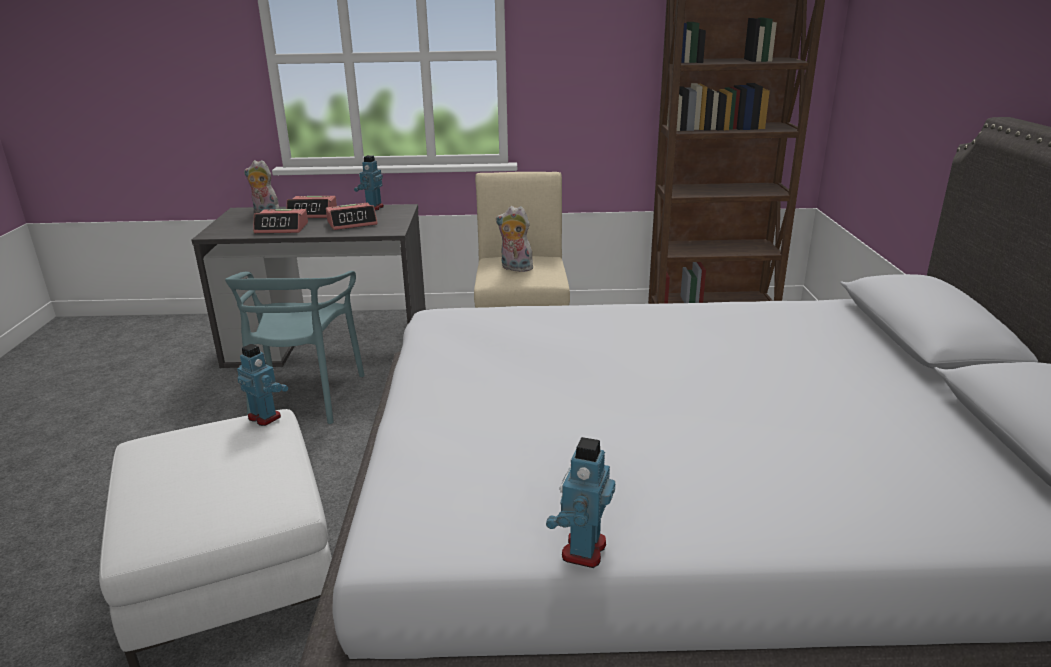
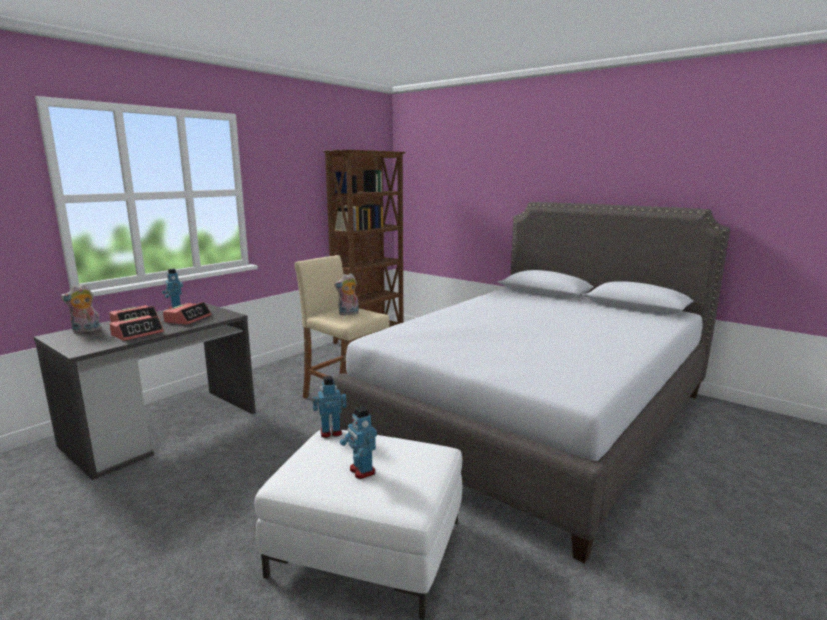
camera: 50 degrees left, 10 degrees down
(305, 397) = (214, 460): turquoise chair -> none
(582, 550) = (625, 369): toy robot -> toy robot (361, 471)

